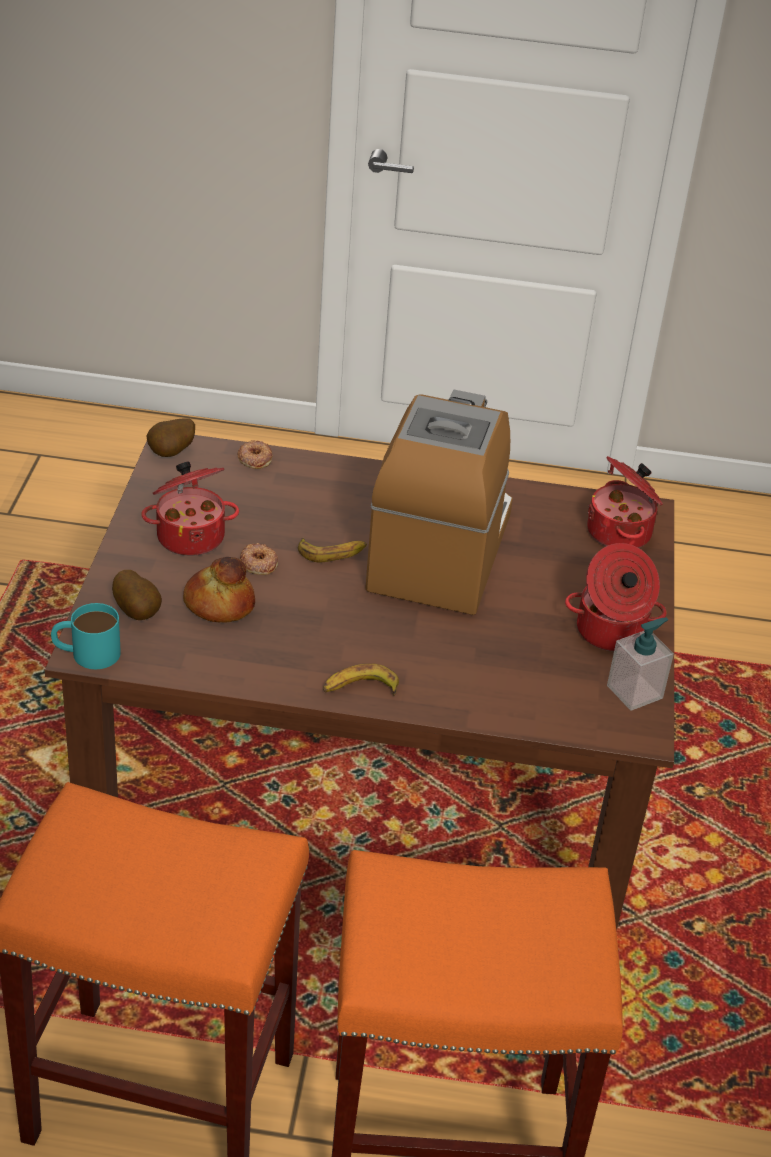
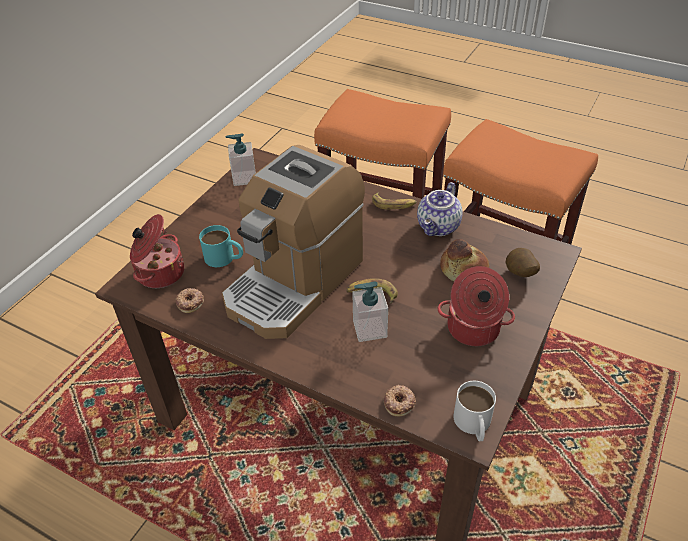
camera: 155 degrees left, 5 degrees up
(86, 653) = (555, 252): turquoise mug -> turquoise mug (224, 258)
(172, 453) = (473, 425): potato -> white mug
(258, 563) = (428, 296): donut -> donut (190, 302)
(273, 662) = (439, 227): none -> teapot
(317, 516) = (369, 329): none -> soap dispenser
(610, 632) = (228, 209): cooking pot -> none

